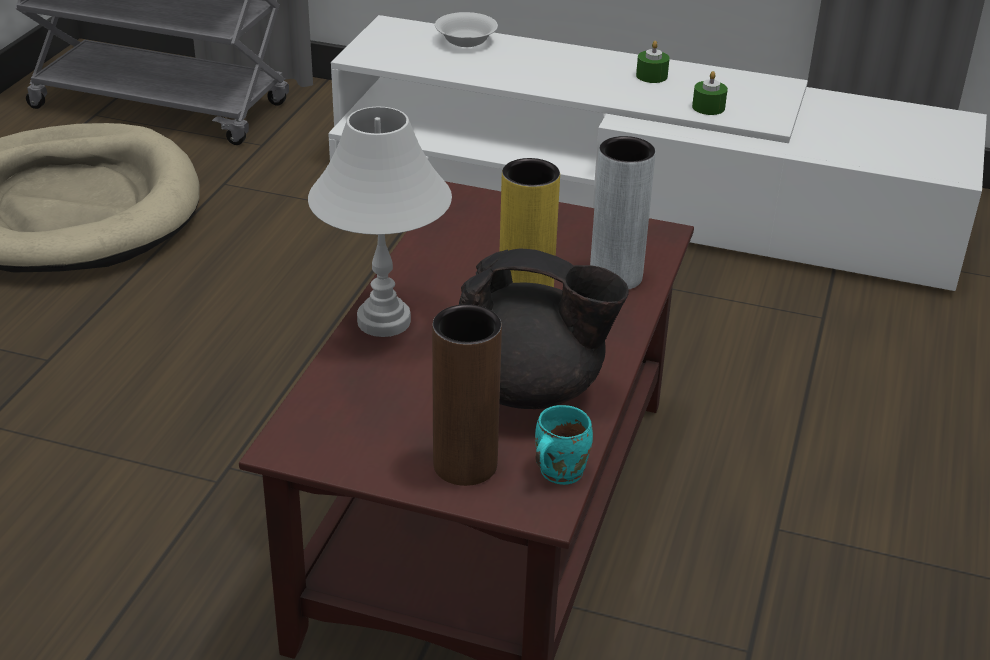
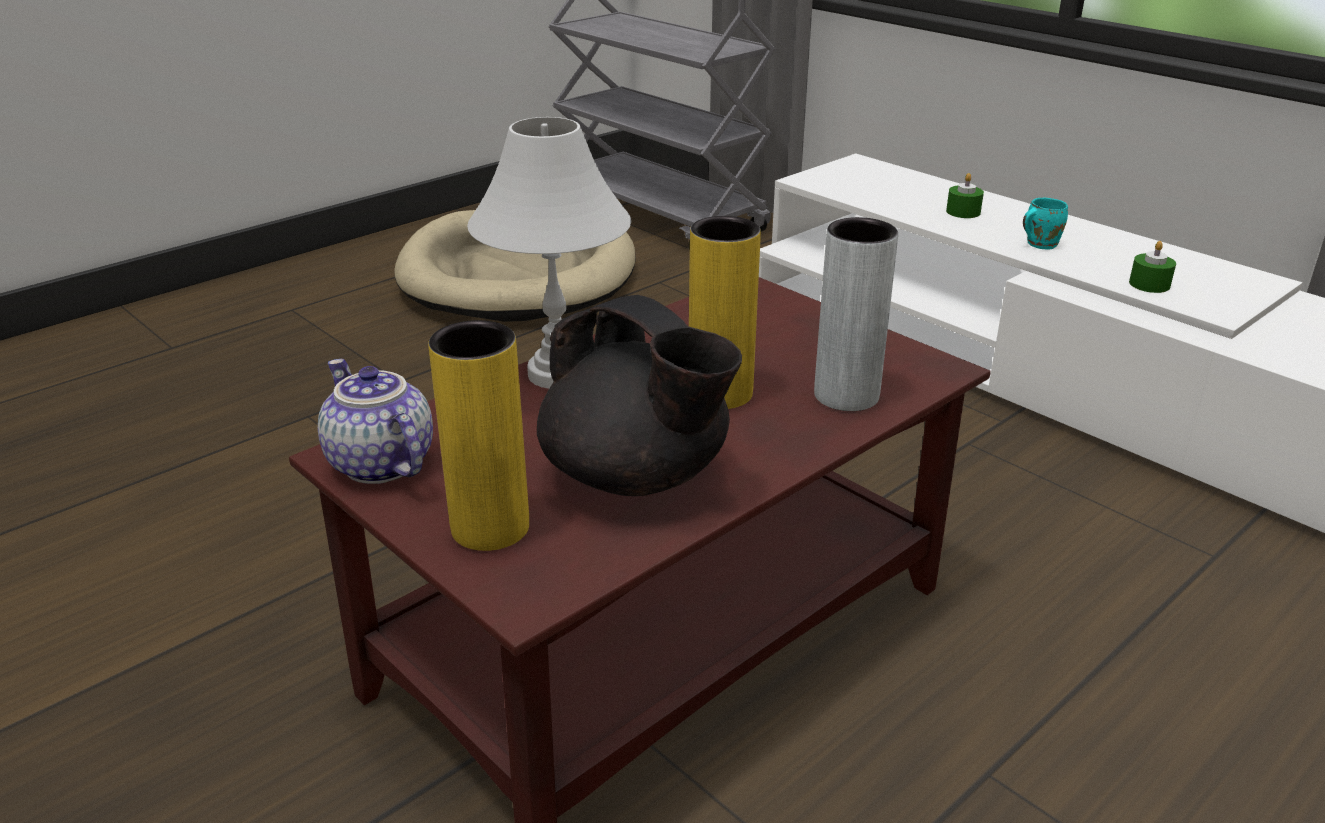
camera: 30 degrees right, 5 degrees down
(323, 444) = (378, 464): none -> teapot
(465, 465) = (490, 528): brown vase -> yellow vase
(466, 41) = (923, 185): white bowl -> none
(557, 471) = (579, 567): turquoise mug -> turquoise mug (1039, 244)
(651, 76) = (1103, 245): green candle -> green candle (963, 212)

